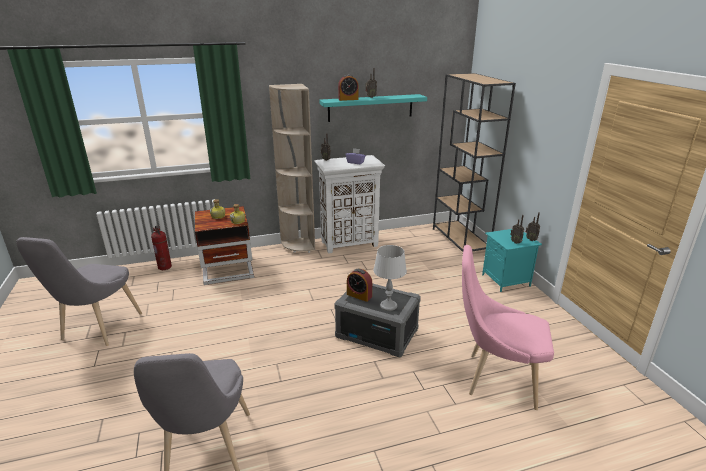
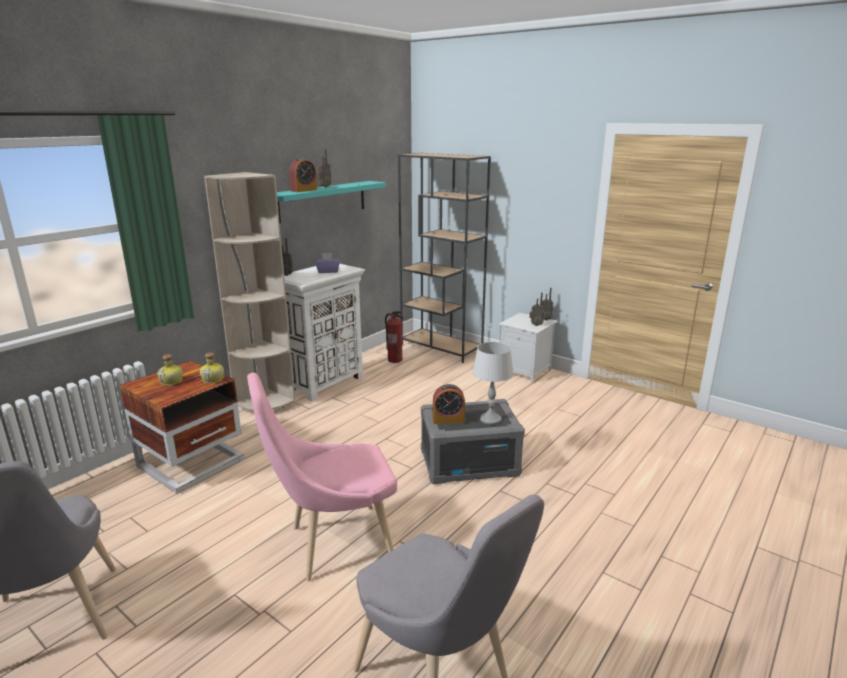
camera: 35 degrees left, 5 degrees down
(165, 267) = (75, 494): fire extinguisher -> fire extinguisher (395, 360)
(495, 379) = (617, 458): pink chair -> pink chair (334, 545)
(507, 280) = (526, 372): turquoise nightstand -> grey nightstand

